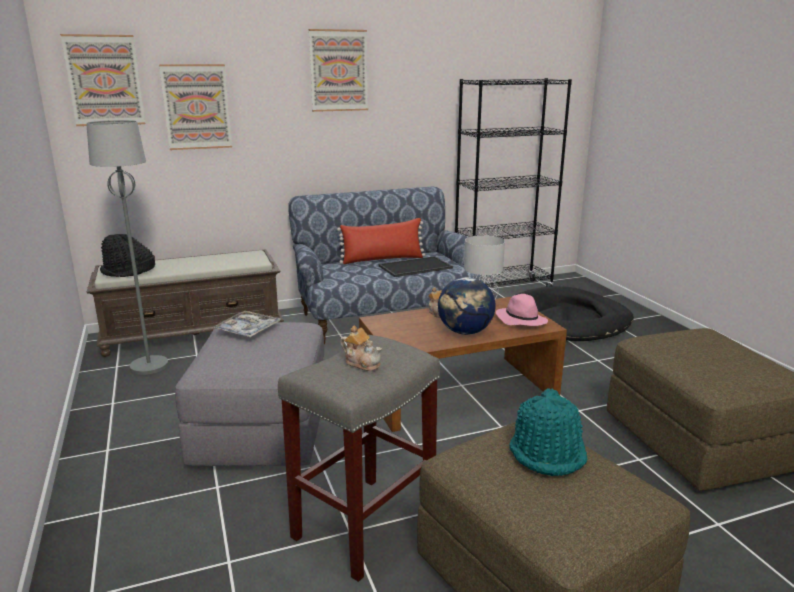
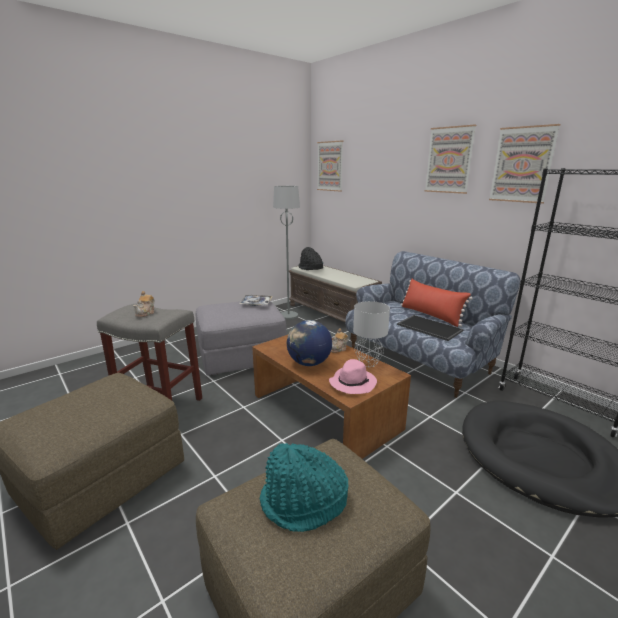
camera: 70 degrees right, 0 degrees up
(196, 107) = (364, 183): picture -> picture (522, 165)
(548, 452) = (110, 405): turquoise hat -> turquoise hat (304, 502)

